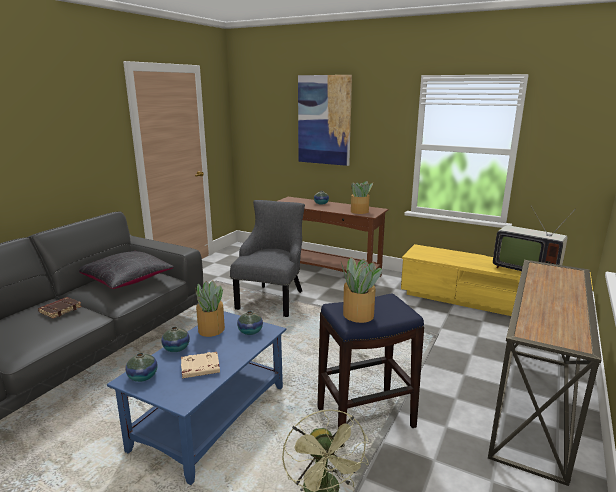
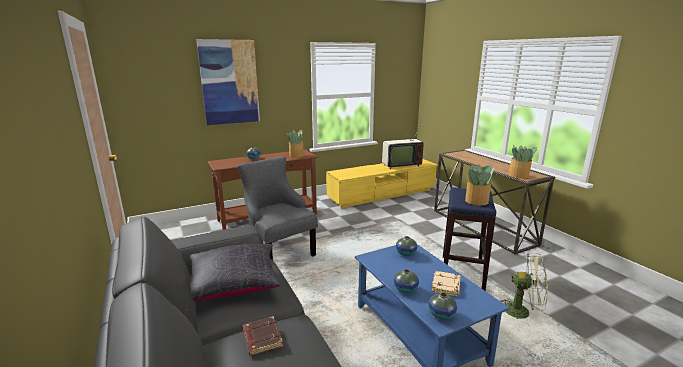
camera: 55 degrees left, 0 degrees up
(211, 329) = (386, 267): potted plant -> potted plant (519, 176)

